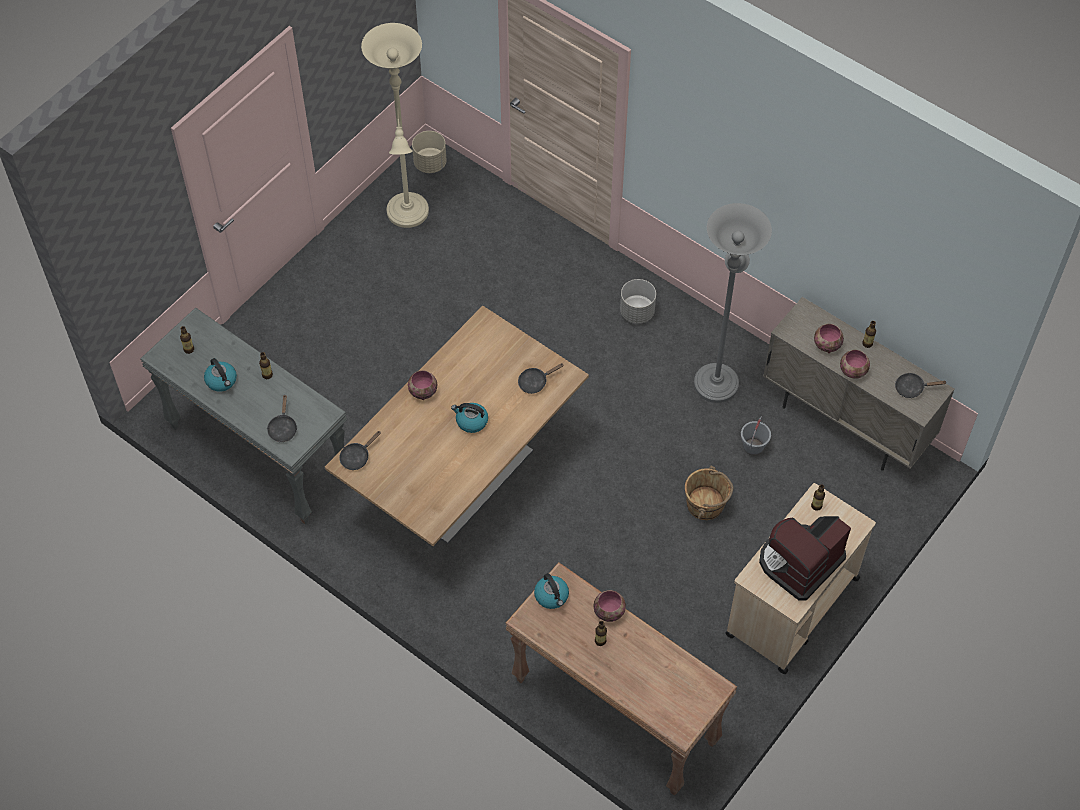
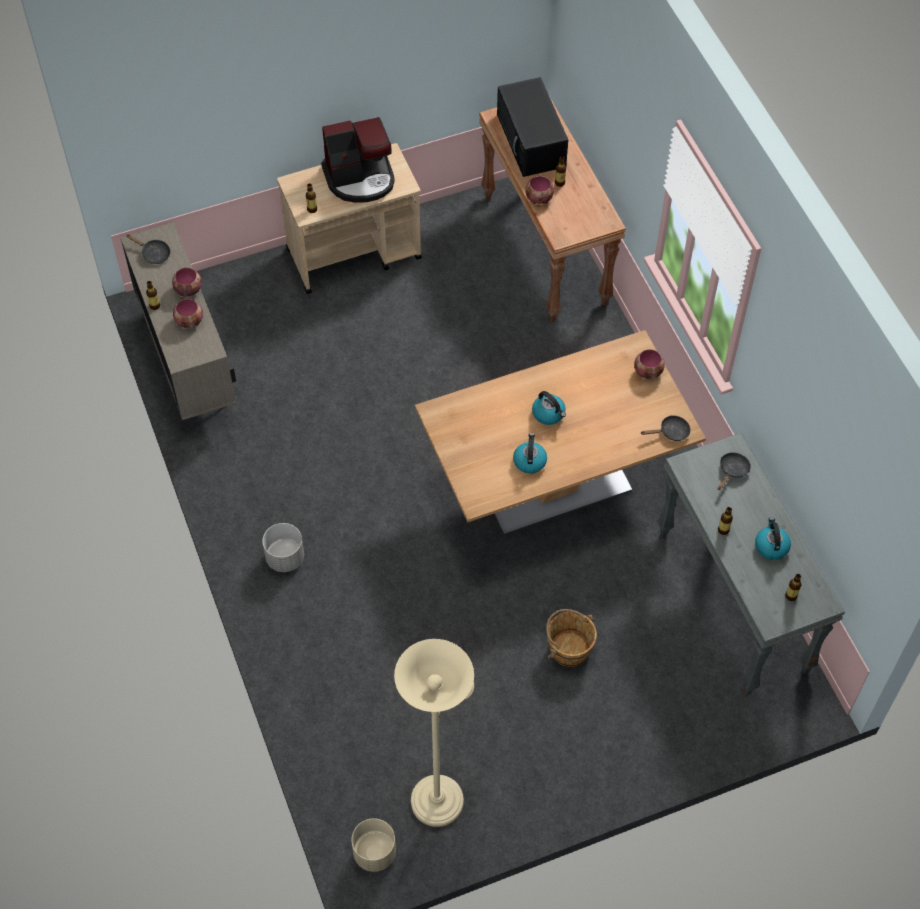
camera: 150 degrees left, 0 degrees up
(422, 392) = (577, 462): bowl -> bowl (648, 372)
(535, 382) = (467, 421): black frying pan -> none
(552, 596) = (576, 228): kettle -> kettle (529, 461)
(660, 677) = (532, 141): none -> black microwave
(706, 504) = (359, 358): brown bucket -> brown bucket (569, 648)
(717, 378) = (263, 457): grey floor lamp -> none
(753, 447) = (282, 383): grey bucket -> none

